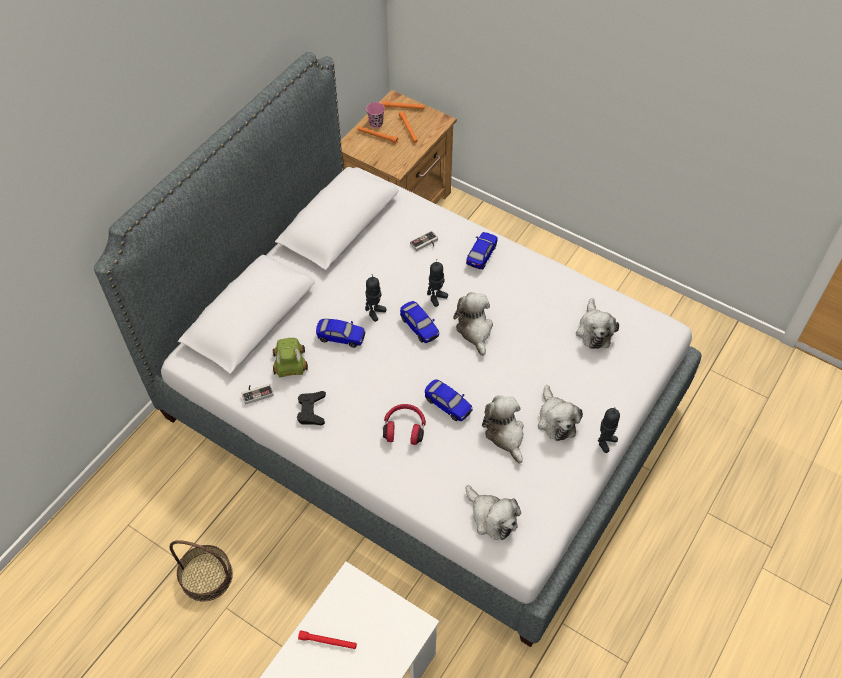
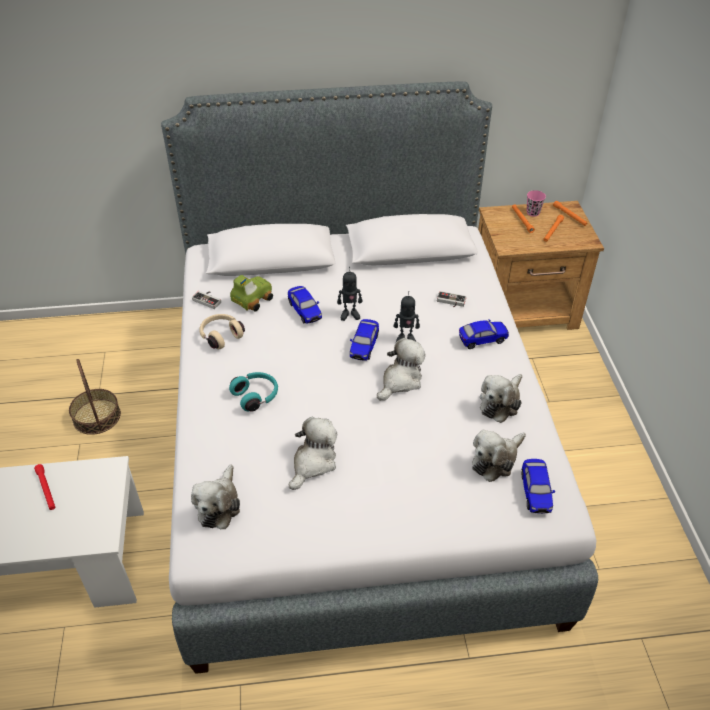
camera: 50 degrees right, 10 degrees down
(311, 410) = (221, 336): black game controller -> beige headphones
(404, 428) = (256, 396): red headphones -> turquoise headphones
(448, 405) = (305, 408): toy car -> toy car (535, 492)
(556, 420) = (366, 490): plush toy -> plush toy (500, 403)
(605, 441) = (380, 542): toy robot -> none

